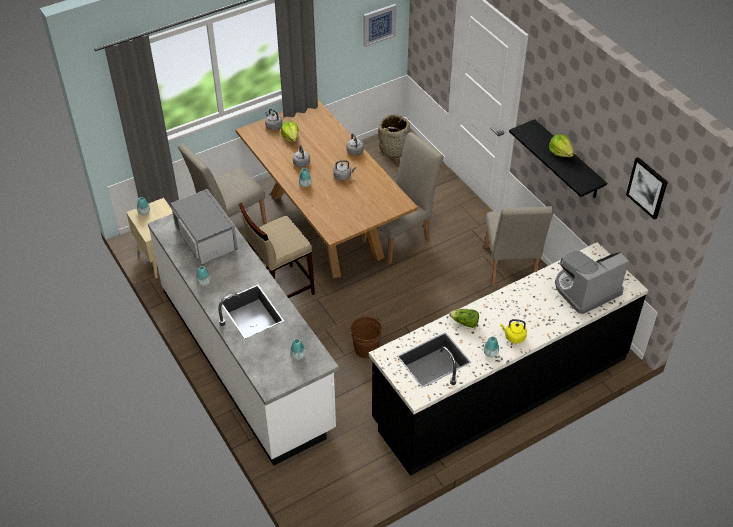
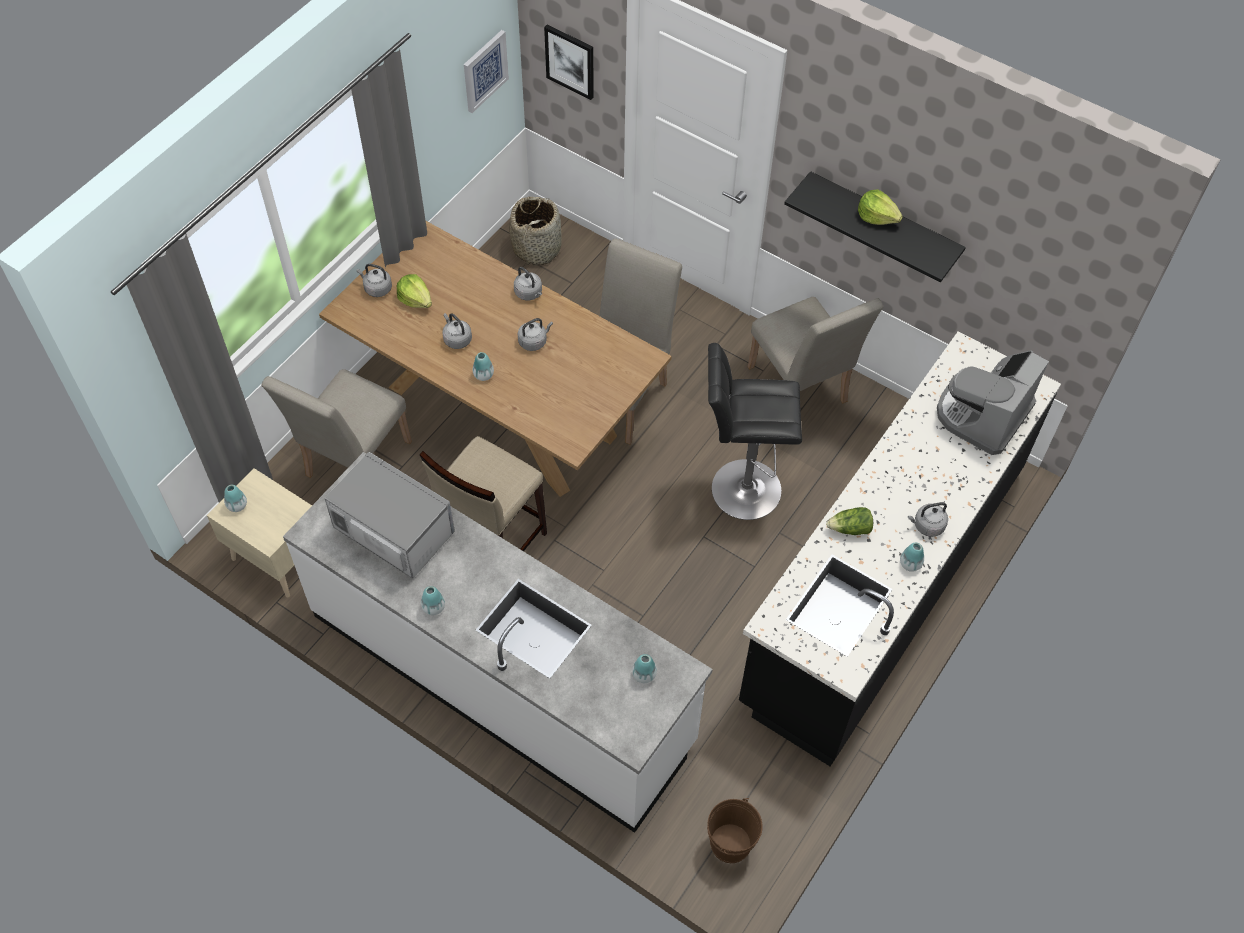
camera: 25 degrees left, 10 degrees up
(366, 349) = (667, 594): brown bucket -> brown bucket (730, 843)
(442, 309) = (740, 489): none -> black stool
(513, 337) = (927, 526): yellow kettle -> grey kettle
(647, 187) = (1047, 246): picture -> picture (570, 61)

